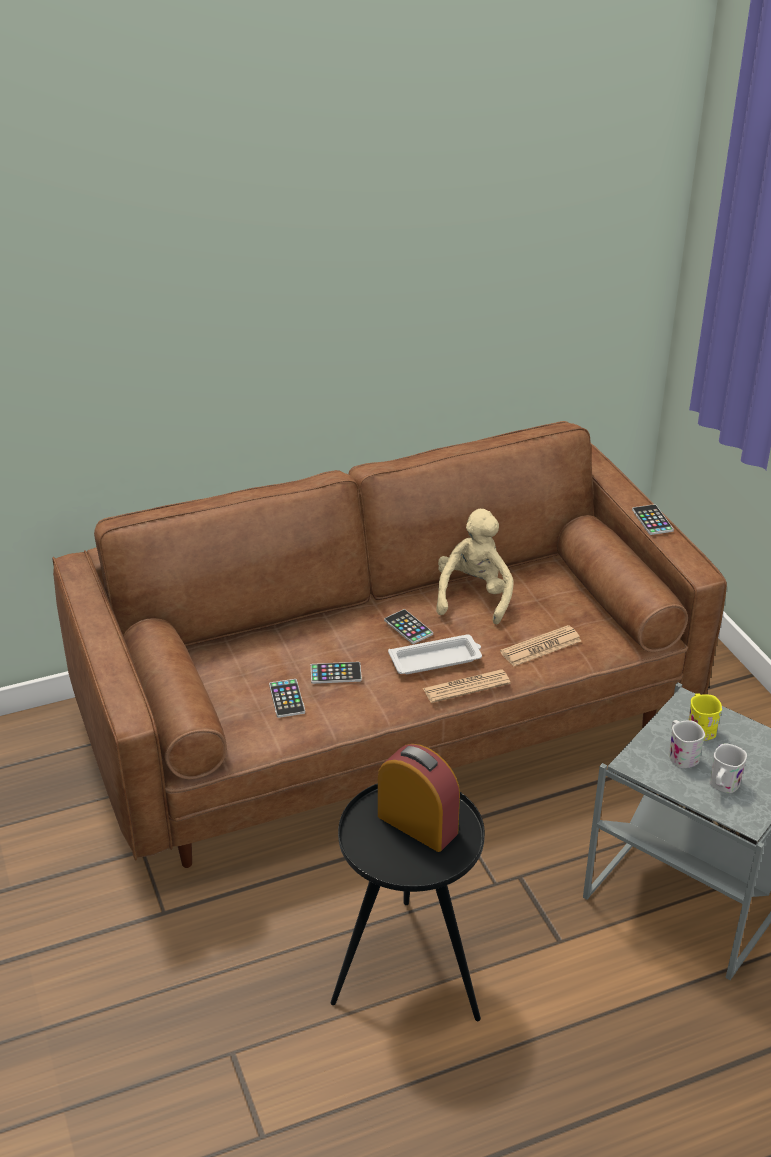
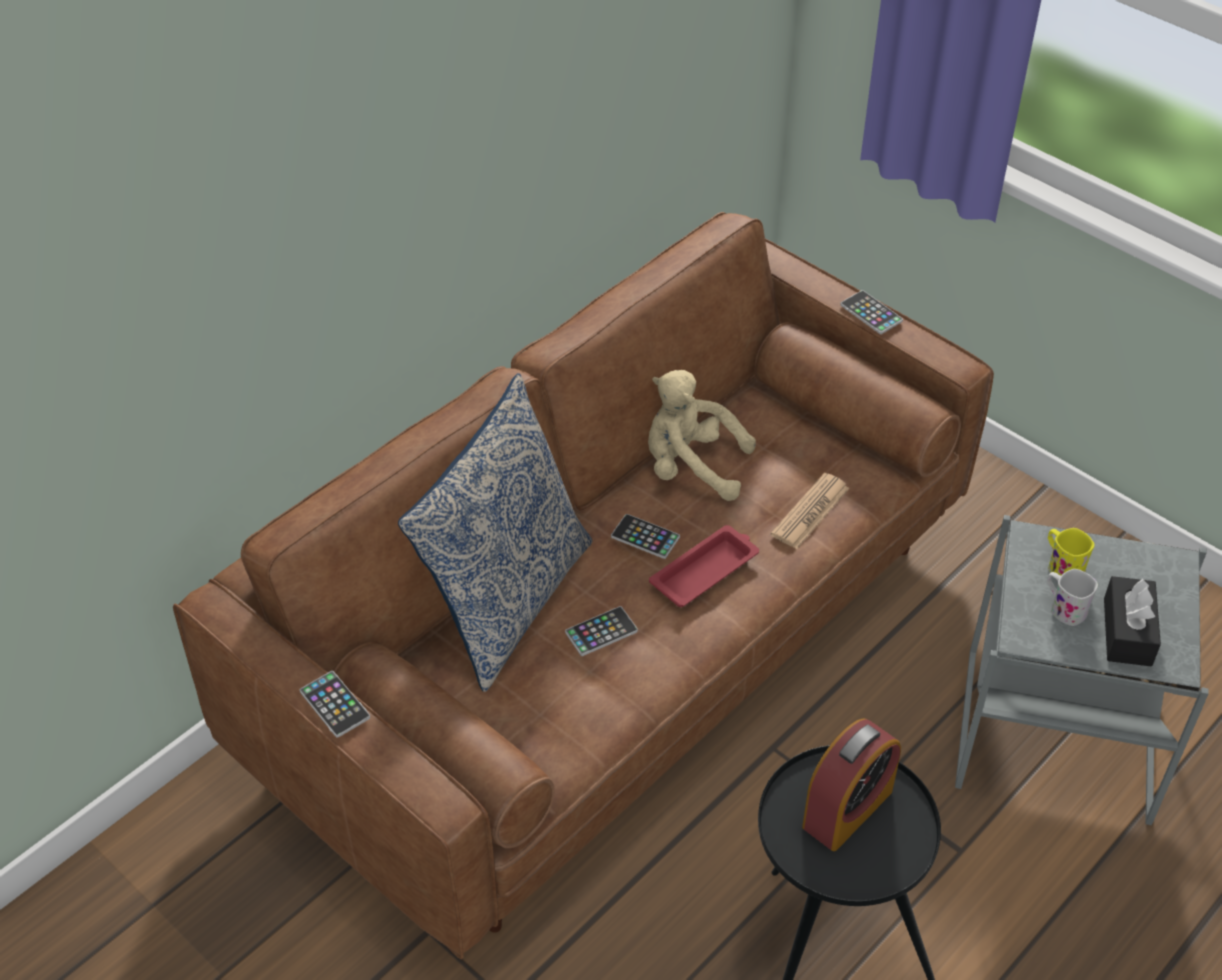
camera: 25 degrees left, 10 degrees up
(286, 636) = (506, 600): none -> pillow
(287, 699) = (566, 688): phone -> phone (335, 705)
(417, 824) = (847, 809): alarm clock -> alarm clock turned 120 degrees clockwise
(436, 659) = (706, 570): white tray -> red tray
(466, 687) = (761, 595): newspaper -> none
(473, 596) = (691, 467): beige plush toy -> beige plush toy turned 60 degrees counterclockwise
(722, 786) = (1127, 632): white mug -> black tissue box

